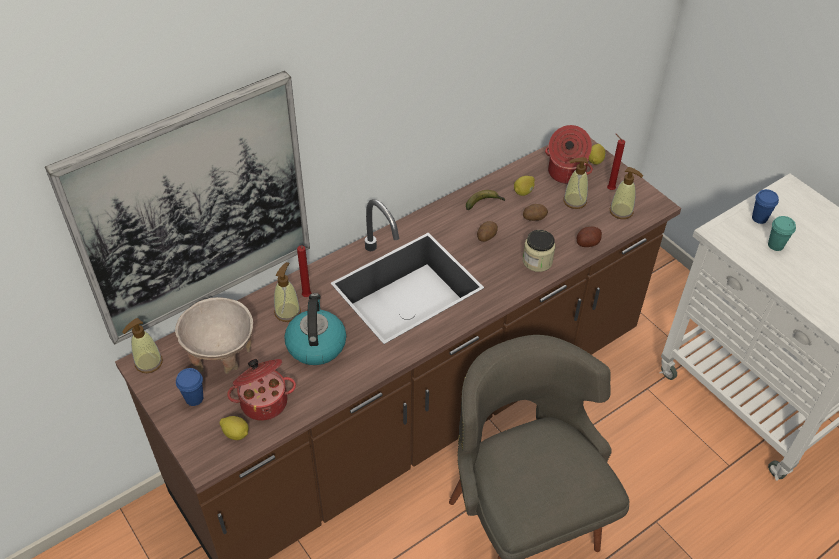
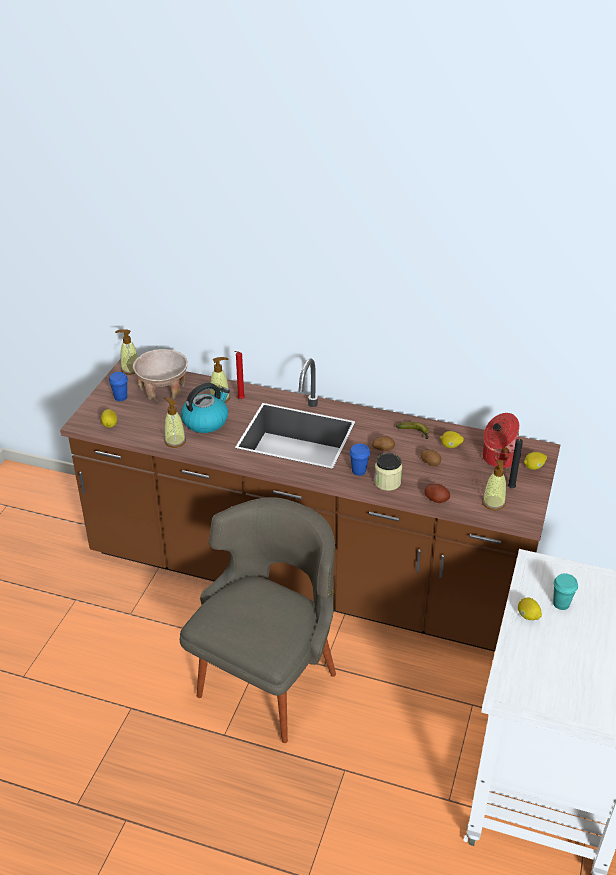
camera: 55 degrees right, 10 degrees down
(193, 209) = (191, 284): picture -> none
(264, 401) = (143, 423): cooking pot -> none
(574, 201) = (473, 474): soap dispenser -> soap dispenser (175, 441)
(609, 189) = (511, 487): red candle -> black candle
(759, 218) = (582, 582): blue cup -> blue cup (359, 471)
(777, 273) = (528, 616): none -> lemon

